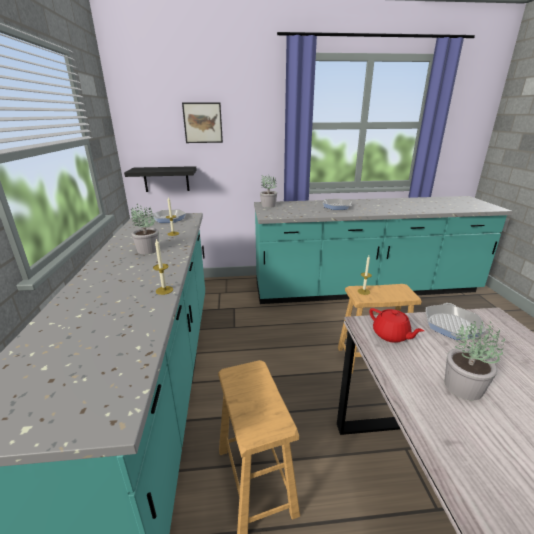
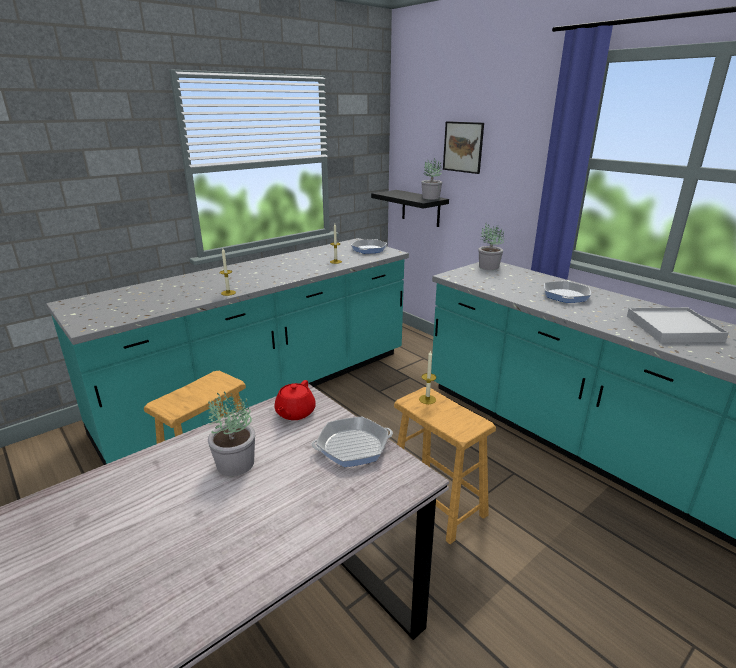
camera: 55 degrees right, 0 degrees up
(147, 250) = (289, 266): potted plant -> potted plant (430, 197)
(398, 205) = (673, 328): none -> white tray

